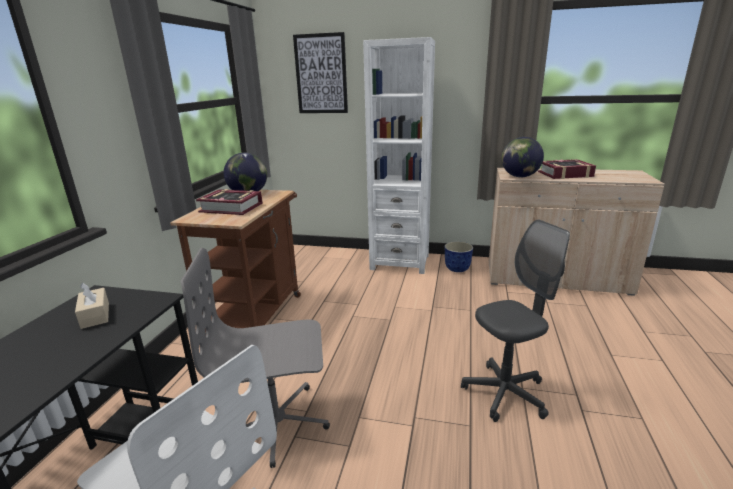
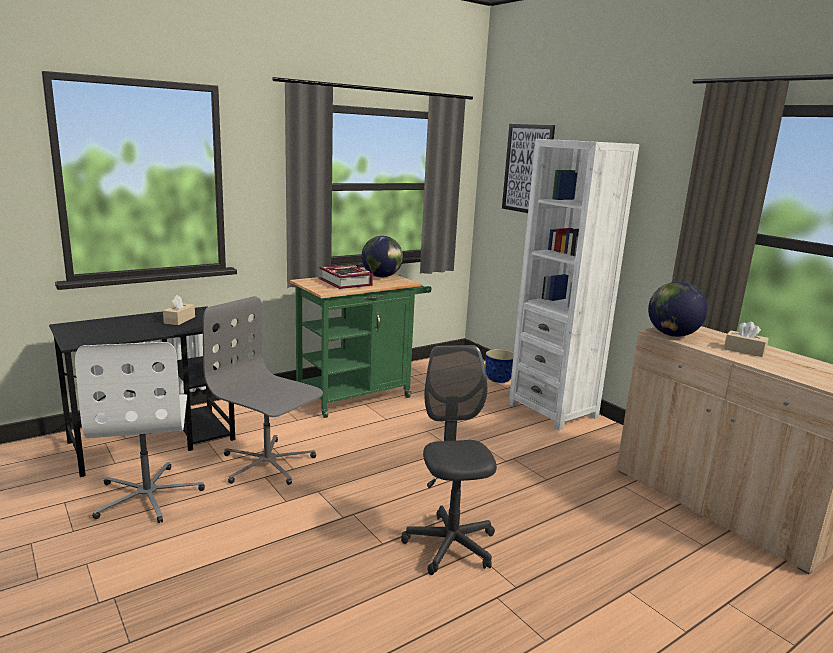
camera: 40 degrees right, 5 degrees down
(258, 313) = (360, 395): brown cart -> green cart
(457, 269) = (607, 443): planter -> planter (499, 380)
(505, 393) = (450, 546): grey office chair -> grey office chair turned 120 degrees counterclockwise
(565, 174) = (744, 350): book -> beige tissue box

